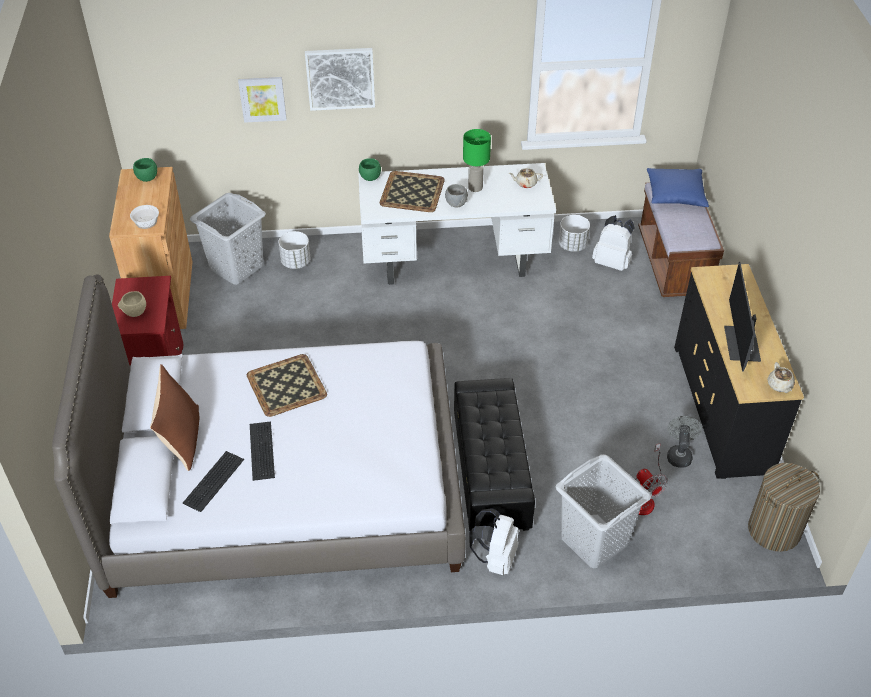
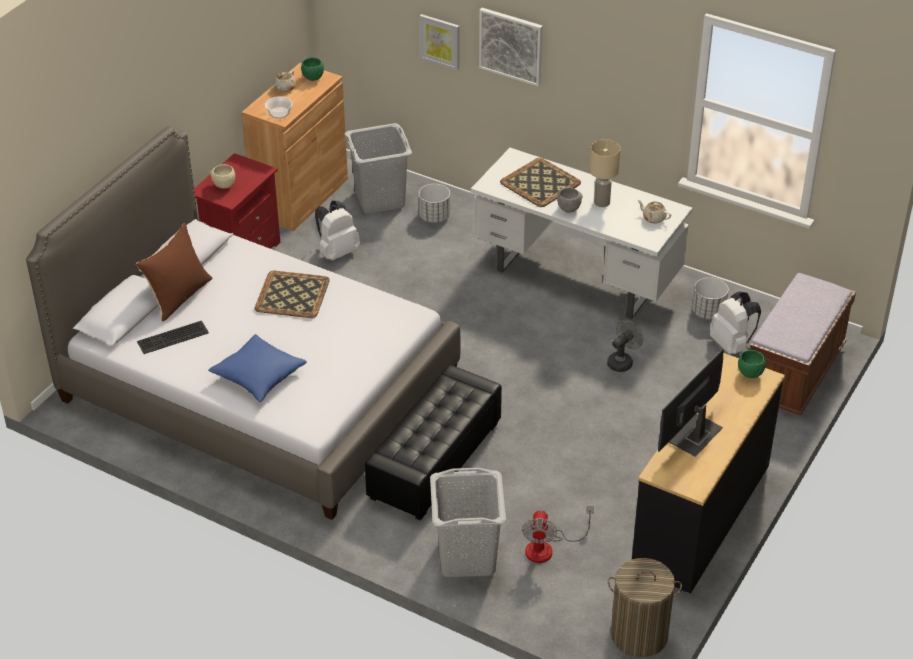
camera: 35 degrees right, 5 degrees down
(260, 450) = (226, 332): keyboard -> none
(370, 178) = (515, 156): green bowl -> green bowl (750, 373)
(475, 188) = (601, 203): green table lamp -> beige table lamp
(495, 558) = (371, 526): white backpack -> white backpack (337, 252)
(675, 195) = (813, 295): blue pillow -> blue pillow (258, 376)
(679, 454) = (617, 532): grey fan -> grey fan (622, 361)
(779, 385) = (690, 483): beige teapot -> beige teapot (284, 88)

